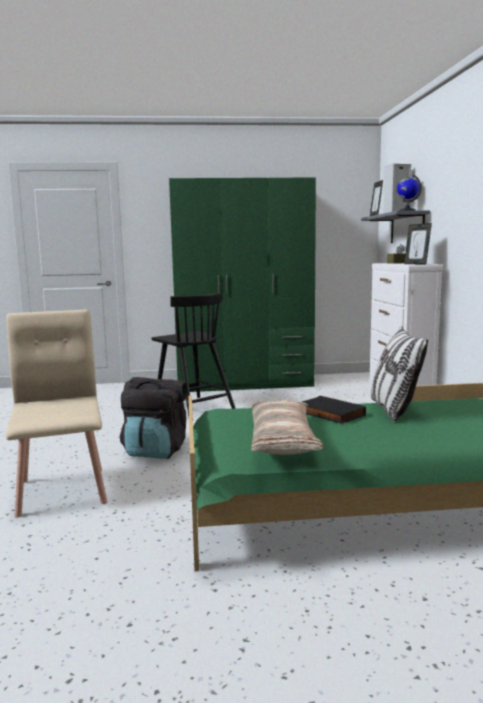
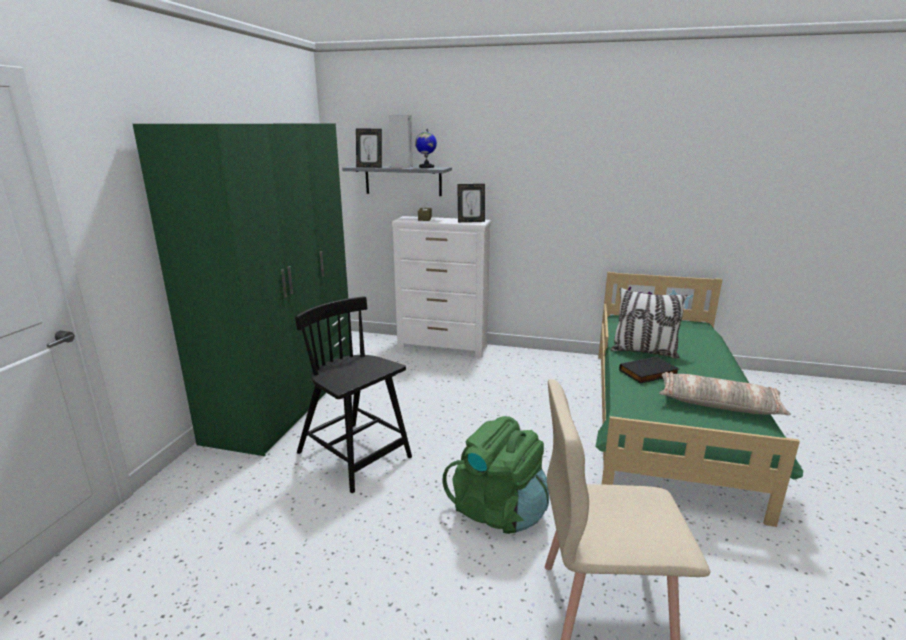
camera: 70 degrees left, 10 degrees up
(156, 451) = (498, 510): black backpack -> green backpack
(193, 408) = (355, 456): black chair -> black chair turned 120 degrees counterclockwise

